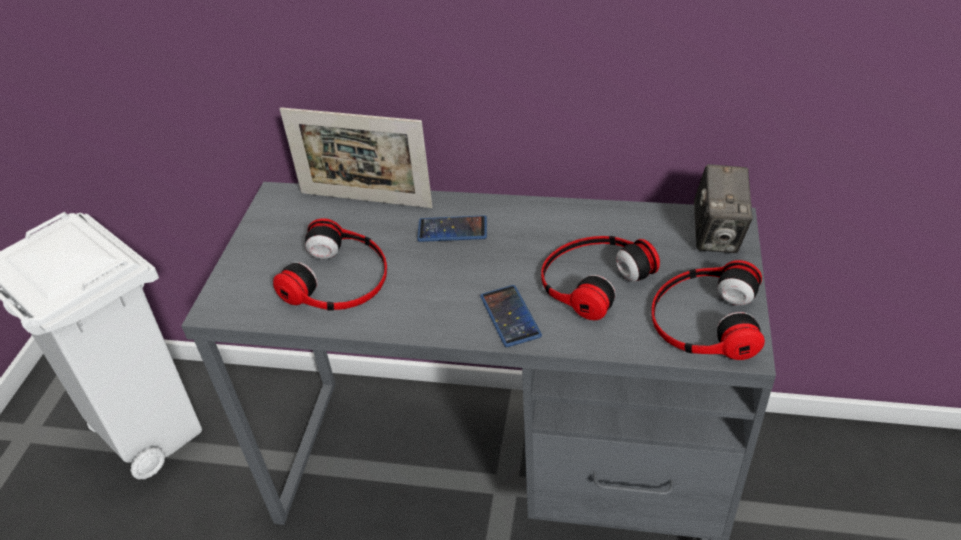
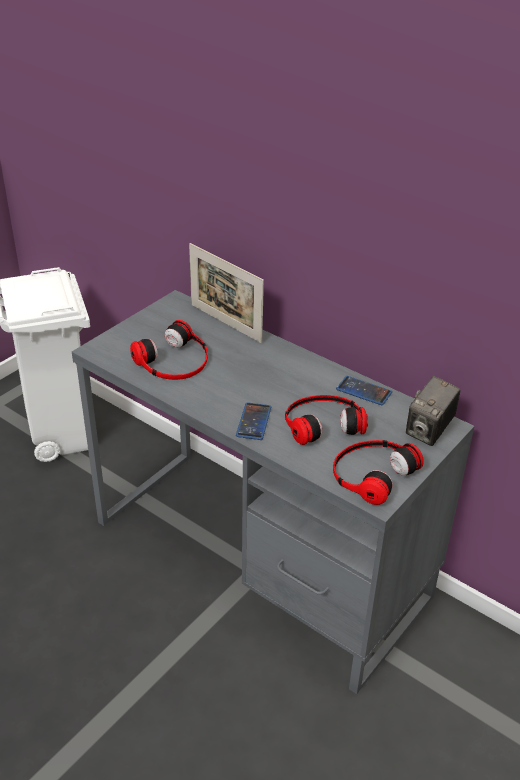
camera: 25 degrees right, 5 degrees down
(452, 229) = (262, 360): phone -> phone (364, 391)

